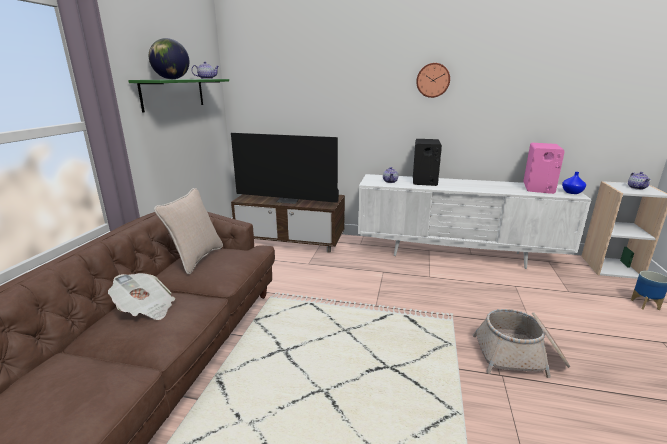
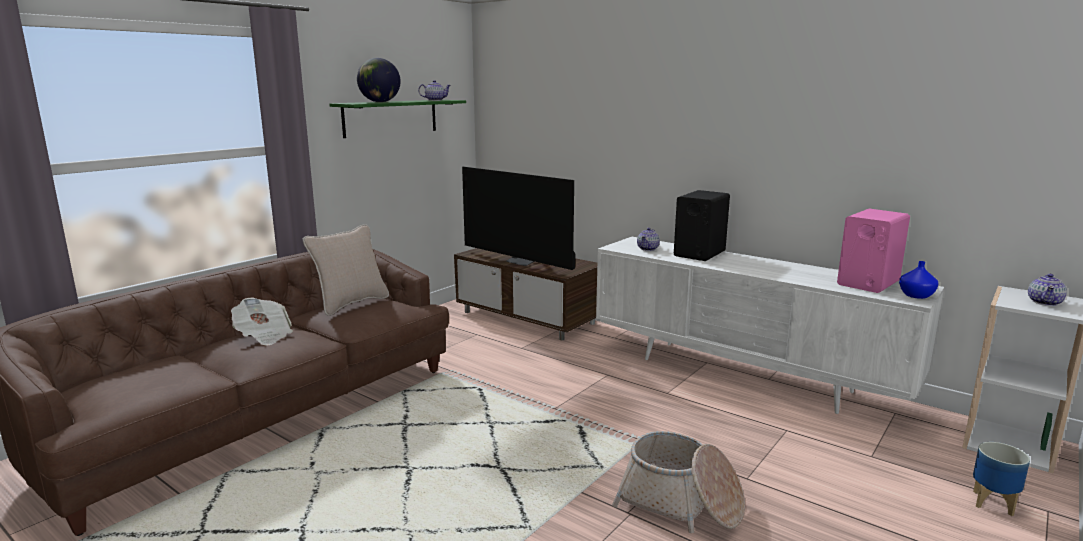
camera: 25 degrees right, 5 degrees down
(433, 80) = (723, 106): wall clock -> none

